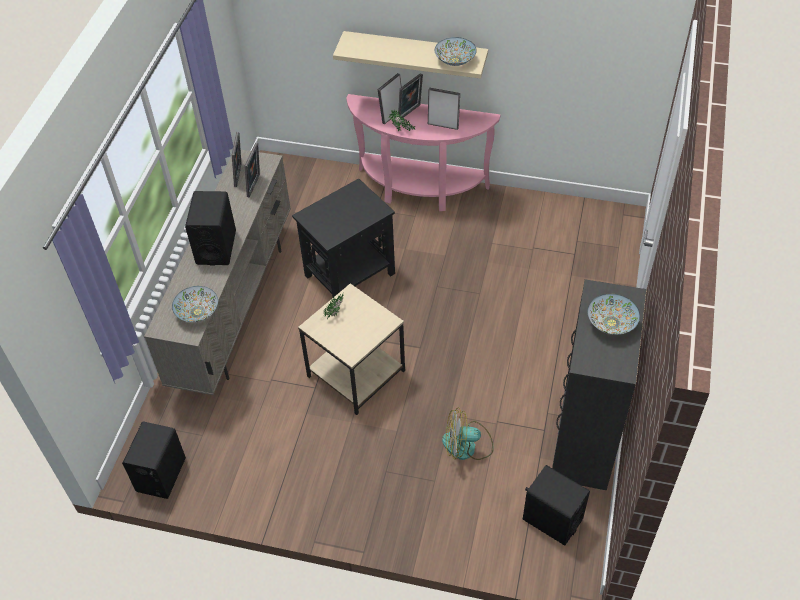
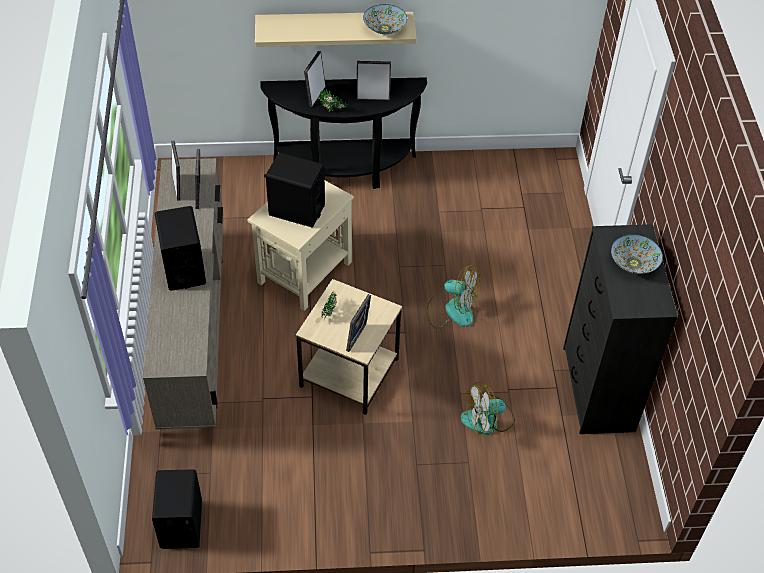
camera: 20 degrees left, 0 degrees up
(197, 312) = (191, 340): bowl -> none
(349, 274) = (304, 272): black side table -> beige side table
(410, 113) = (334, 90): picture frame -> picture frame (358, 338)
(419, 189) = (345, 170): pink console table -> black console table
(471, 336) = (451, 310): none -> fan
(552, 519) = (595, 472): black speaker -> black speaker (296, 210)

